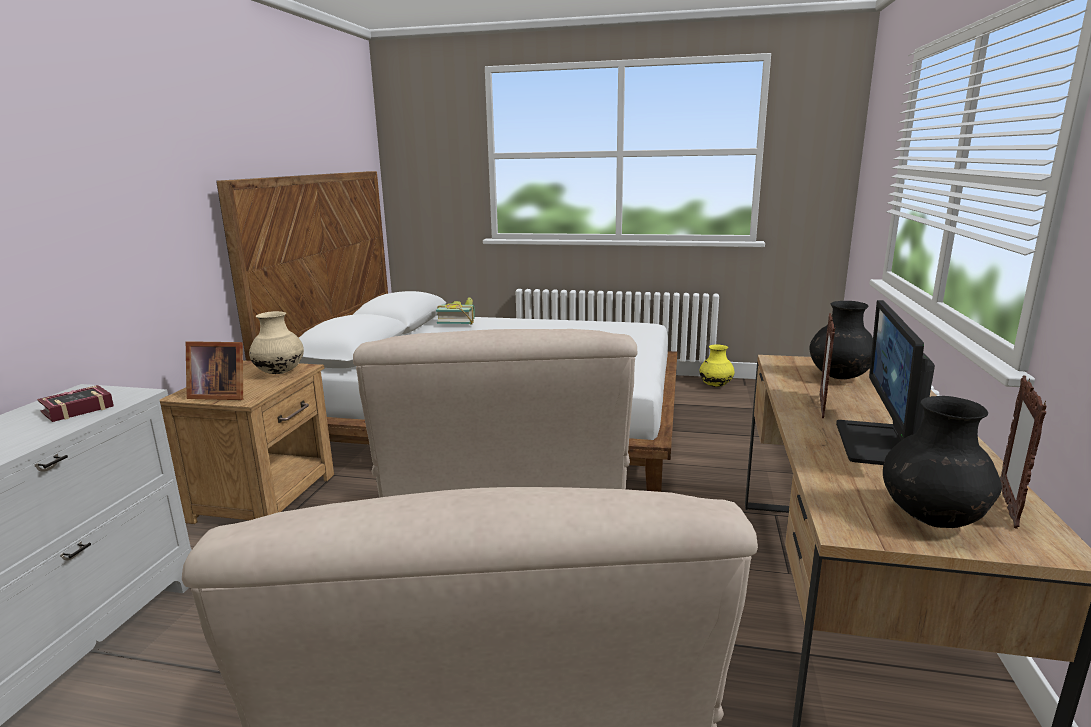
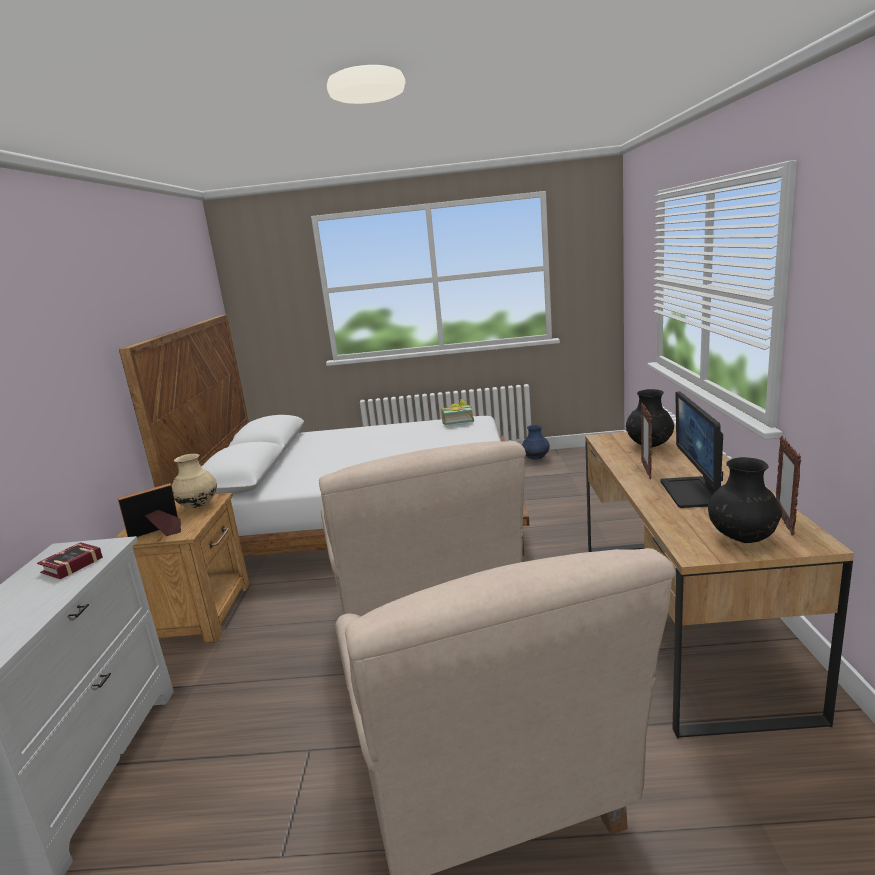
camera: 10 degrees left, 0 degrees up
(219, 395) = (158, 533): picture frame -> picture frame turned 150 degrees clockwise
(457, 322) = (319, 436): book -> book (457, 421)
(715, 386) = (536, 458): yellow vase -> blue vase

